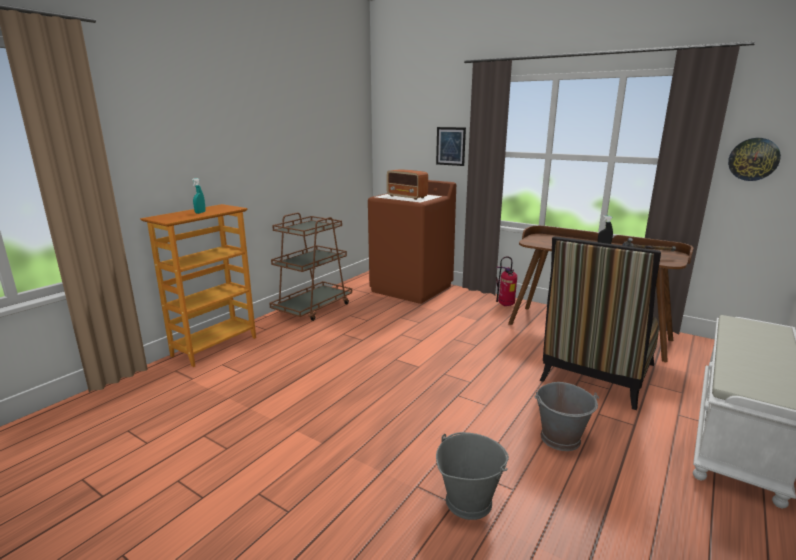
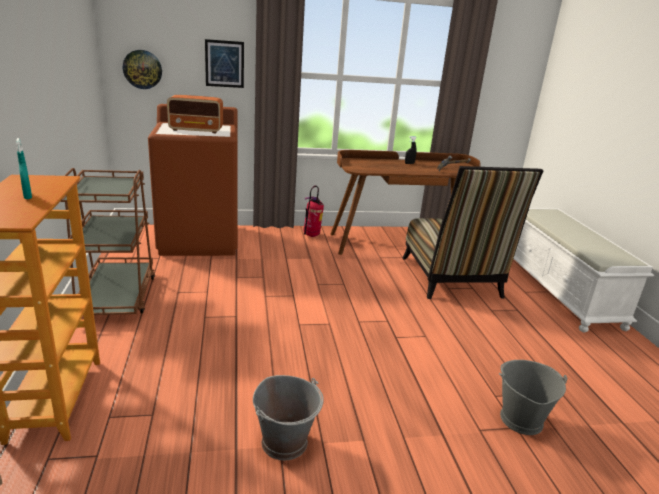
camera: 45 degrees left, 5 degrees up
(561, 438) = (499, 340): grey bucket -> grey bucket (285, 442)
(753, 159) = (499, 82): wall clock -> wall clock (142, 69)

